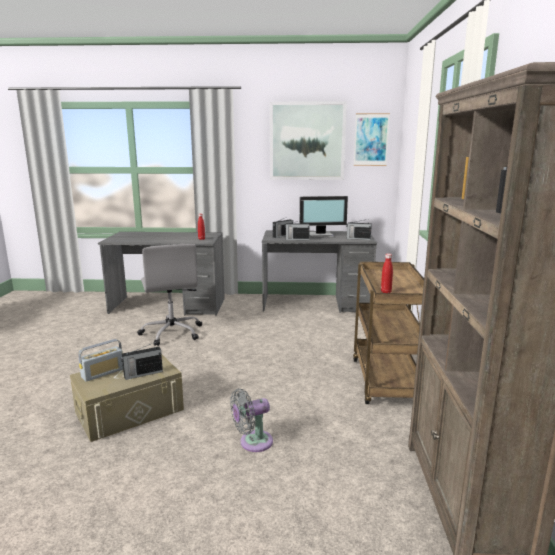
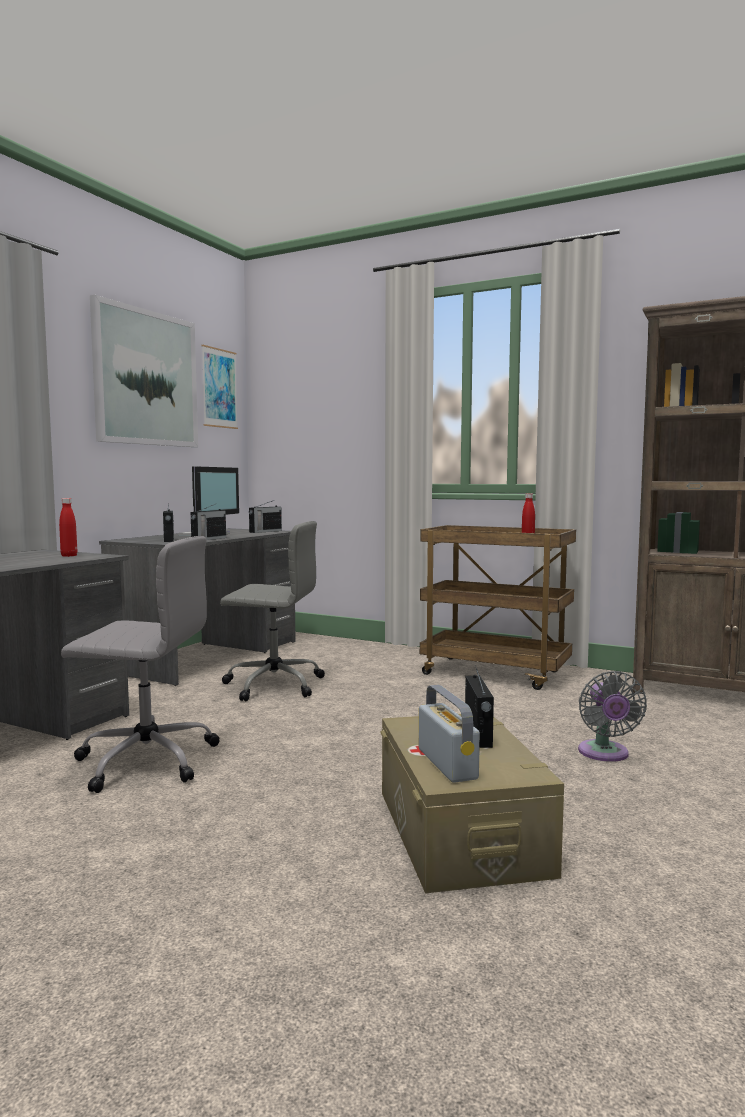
camera: 65 degrees left, 10 degrees down
(286, 328) = (272, 685): none -> grey office chair

